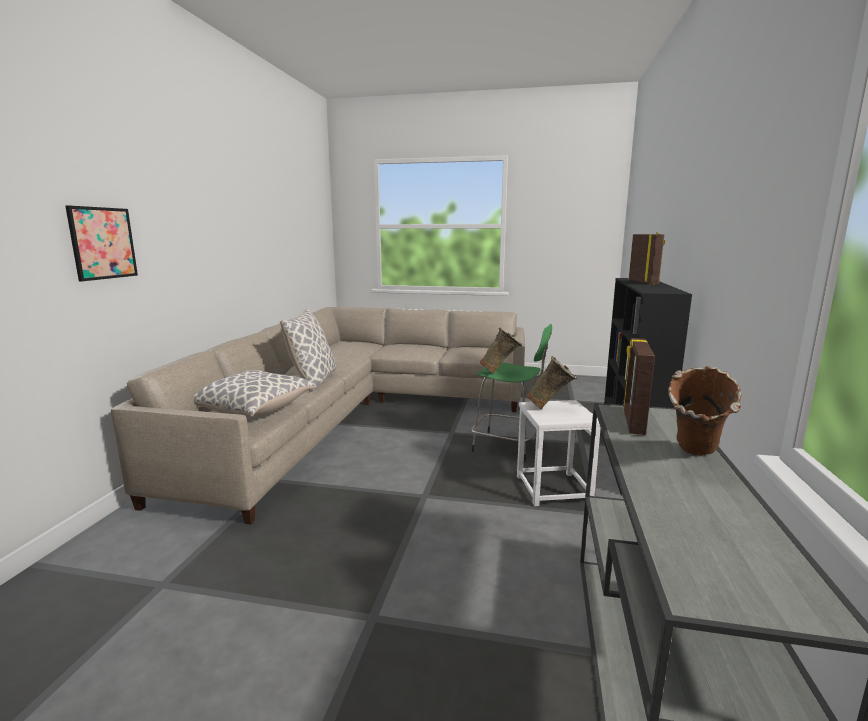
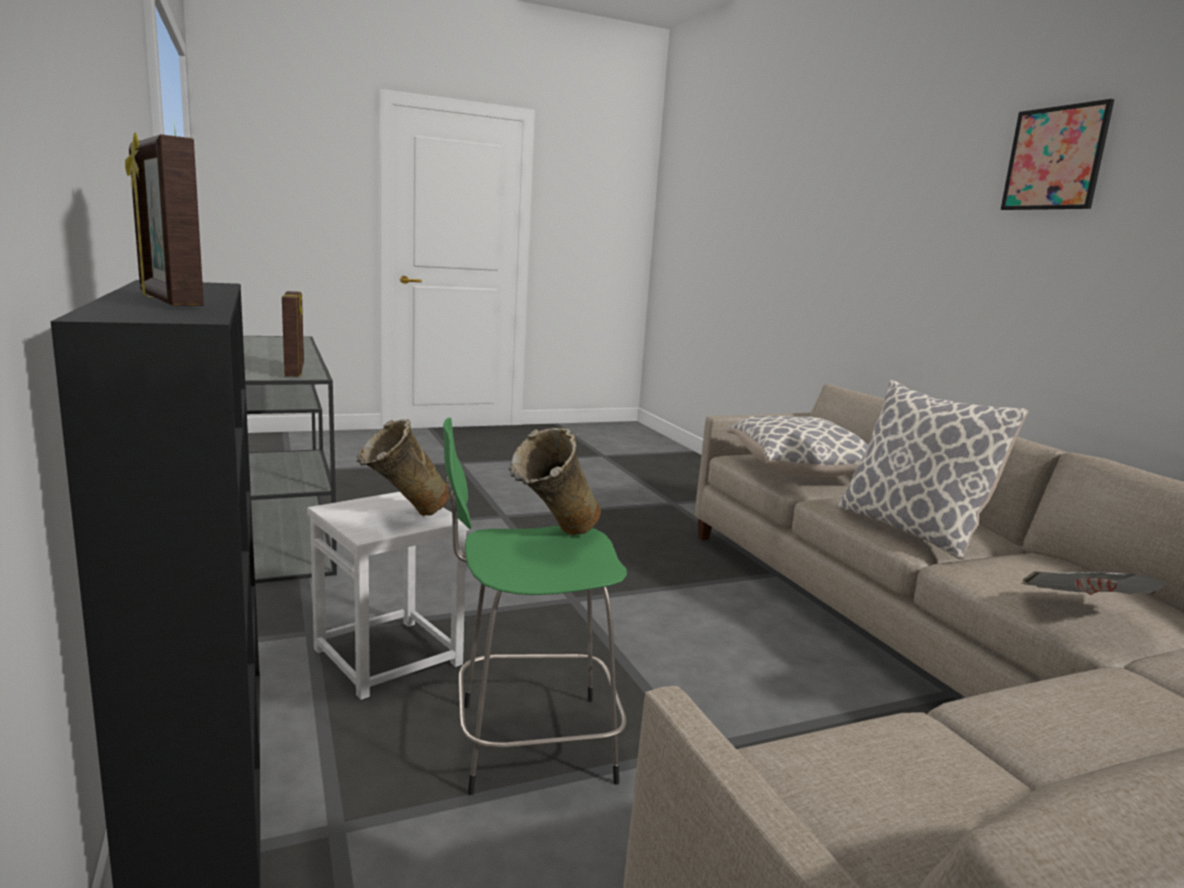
camera: 145 degrees right, 0 degrees up
(103, 243) = (903, 243): picture -> picture (1055, 158)
(350, 357) = (1081, 613): none -> newspaper
(694, 461) = (260, 357): brown vase -> none

